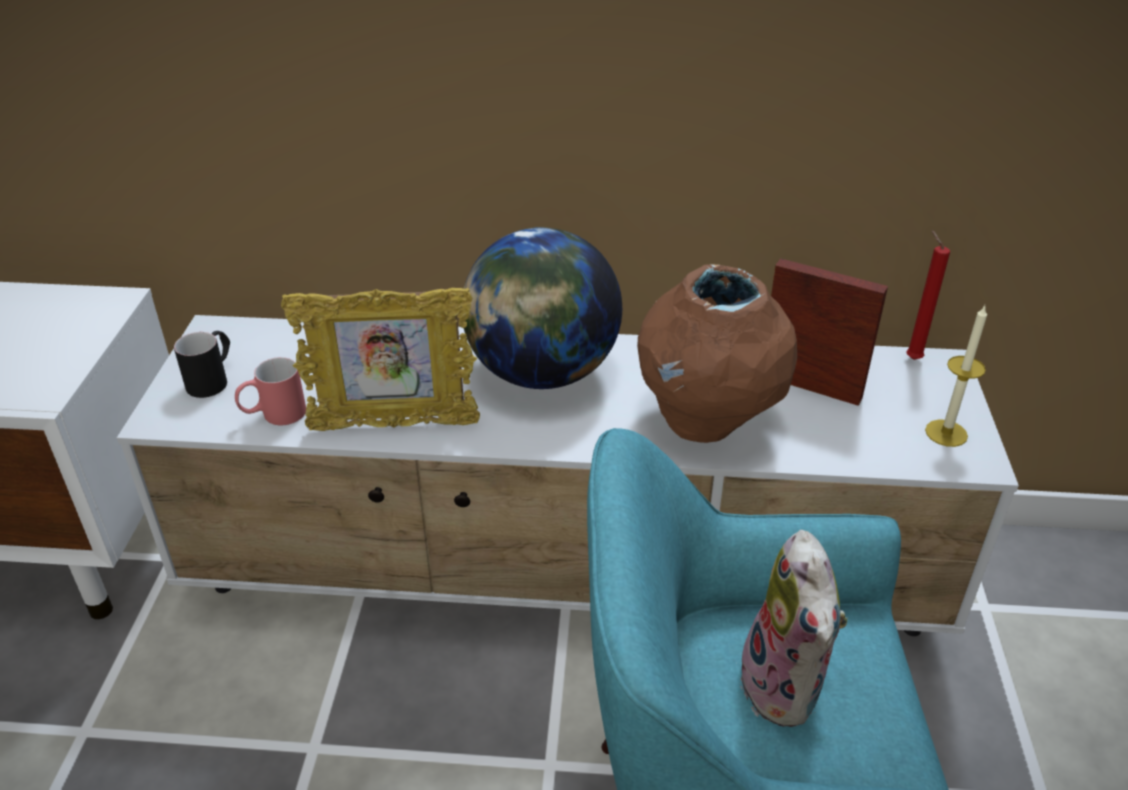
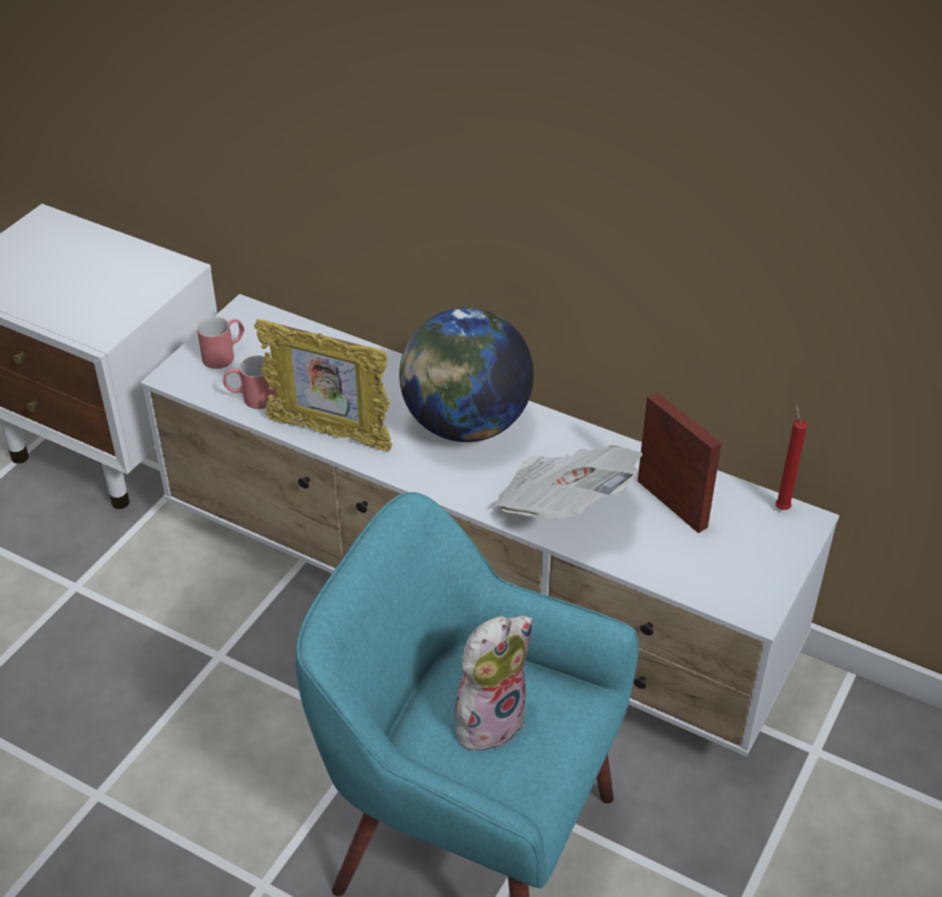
camera: 25 degrees right, 5 degrees up
(213, 379) = (225, 355): black mug -> red mug
(706, 422) = (563, 507): brown vase -> newspaper
(787, 688) = (489, 718): plush toy -> plush toy turned 150 degrees counterclockwise
(946, 433) = (751, 579): candle -> none

